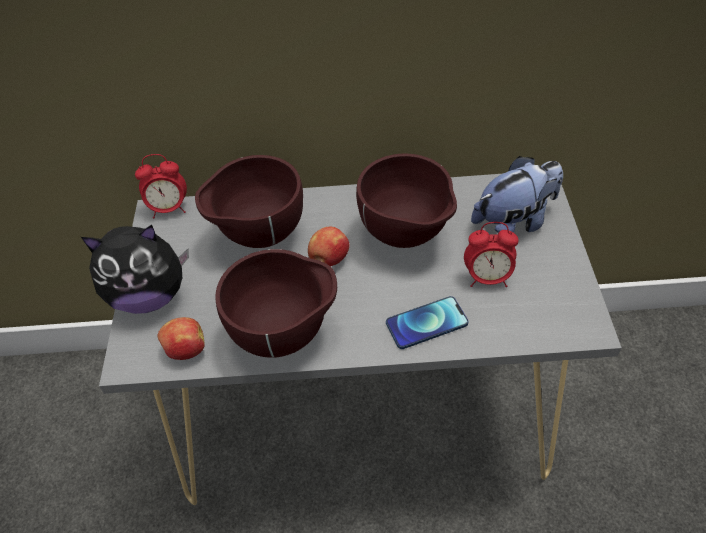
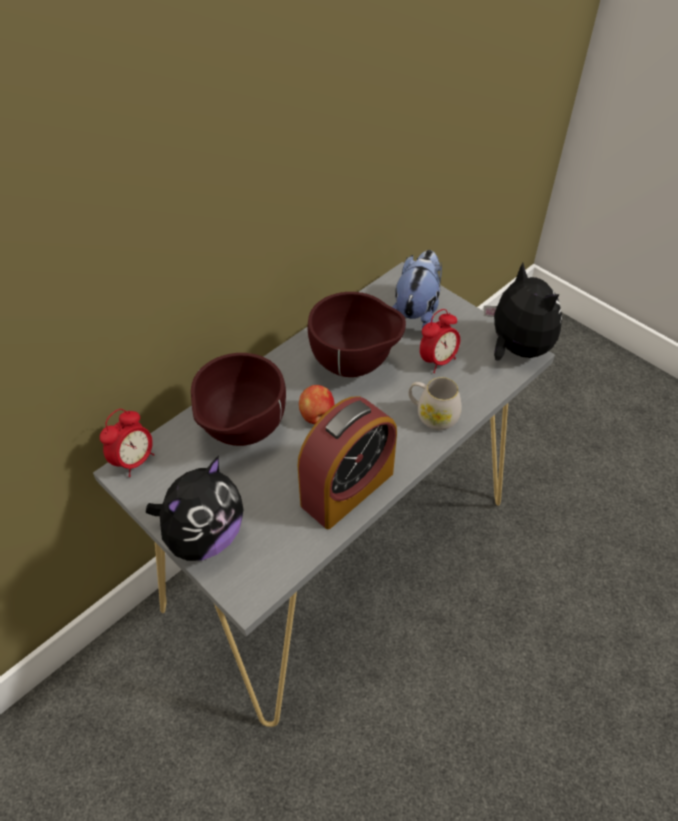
camera: 45 degrees left, 0 degrees up
(185, 350) = (284, 553): apple -> none
(286, 335) = (347, 488): brown bowl -> alarm clock
(426, 323) = (432, 415): phone -> white mug
(582, 316) = (516, 349): none -> plush toy

